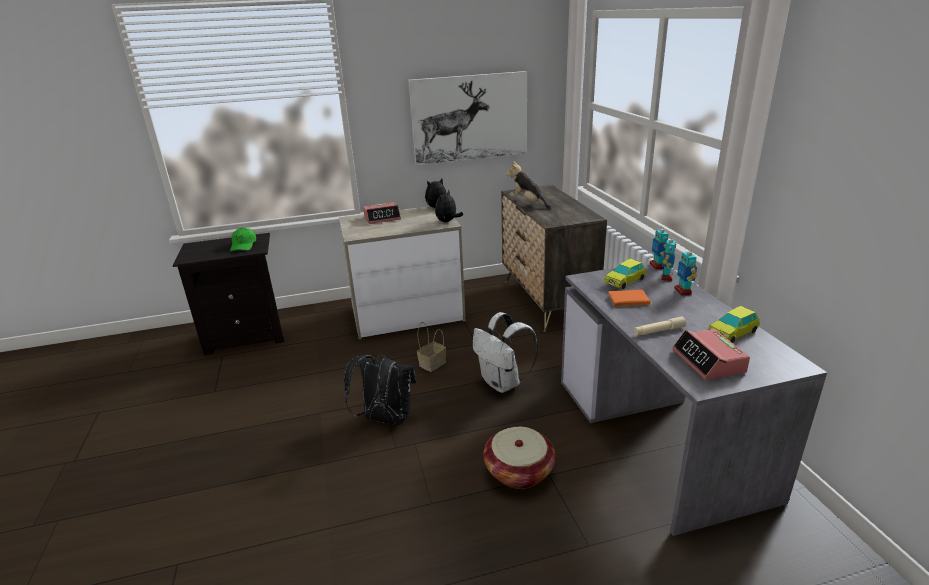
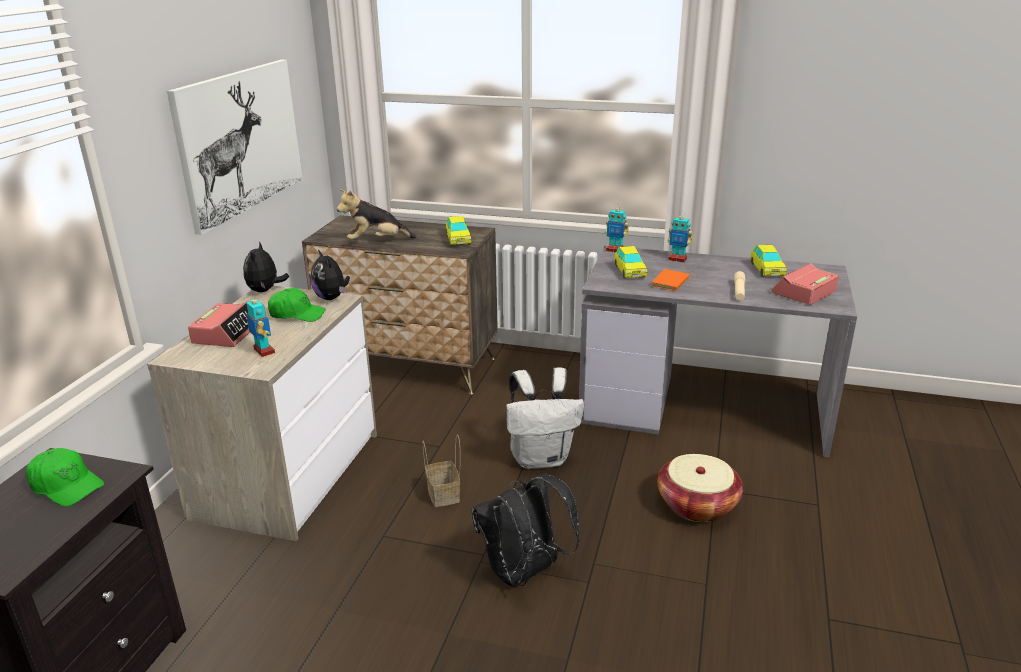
camera: 60 degrees left, 0 degrees up
(419, 222) = (297, 314): none -> green cap
(567, 218) = (458, 239): none -> toy car
(666, 277) = (643, 255): toy robot -> toy robot (263, 351)
(708, 361) = (803, 292): alarm clock -> alarm clock turned 120 degrees clockwise

